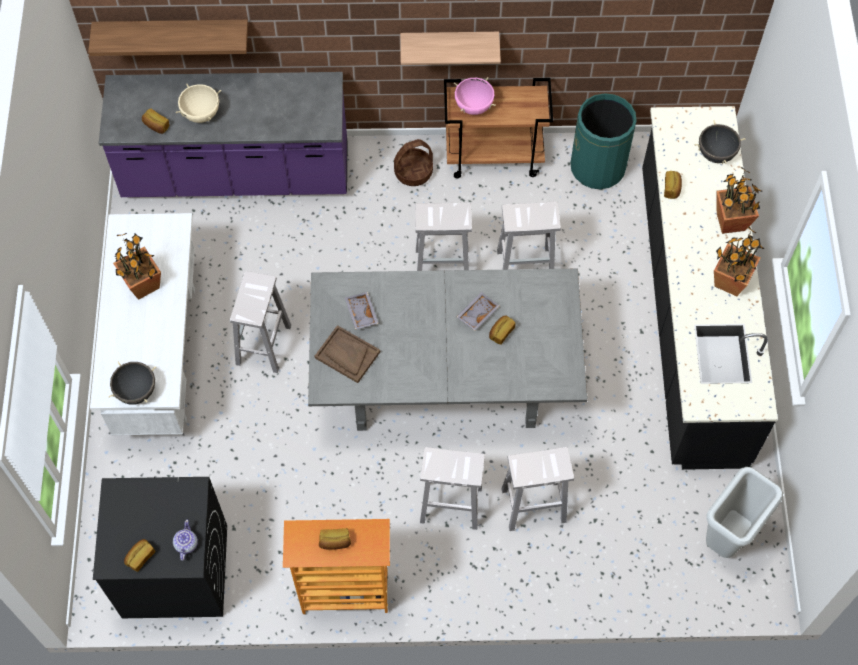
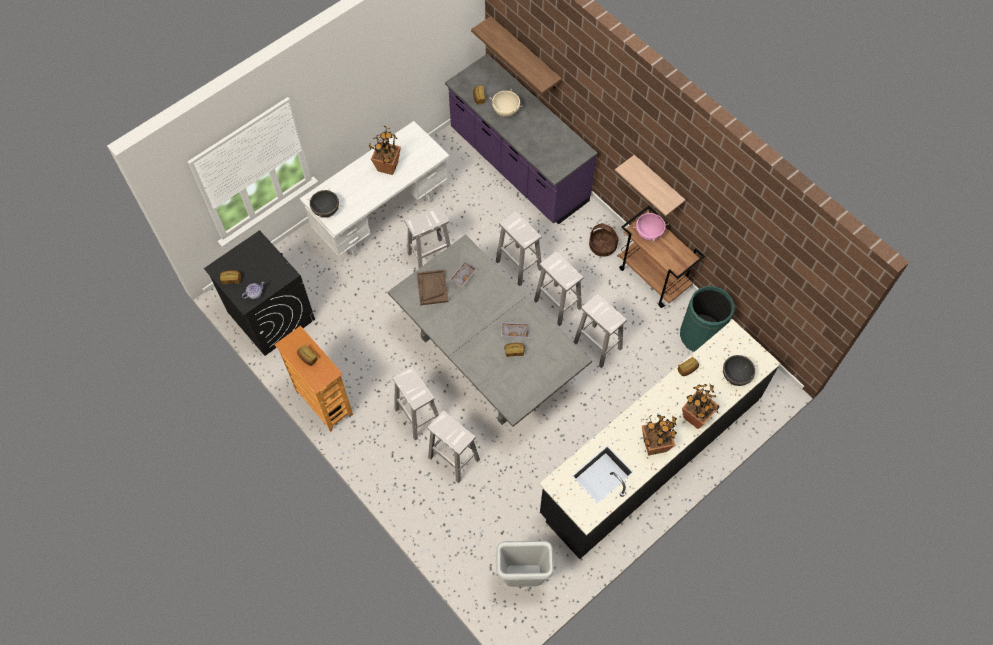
camera: 50 degrees right, 0 degrees up
(361, 267) = (519, 266): none -> white stool

